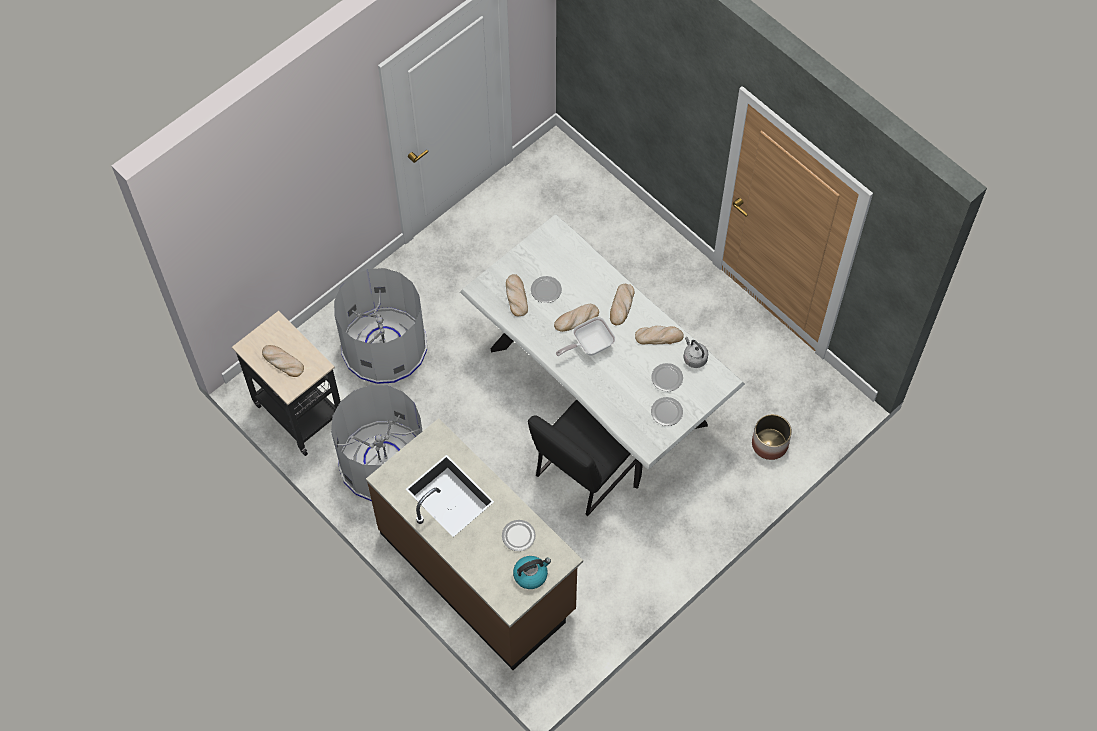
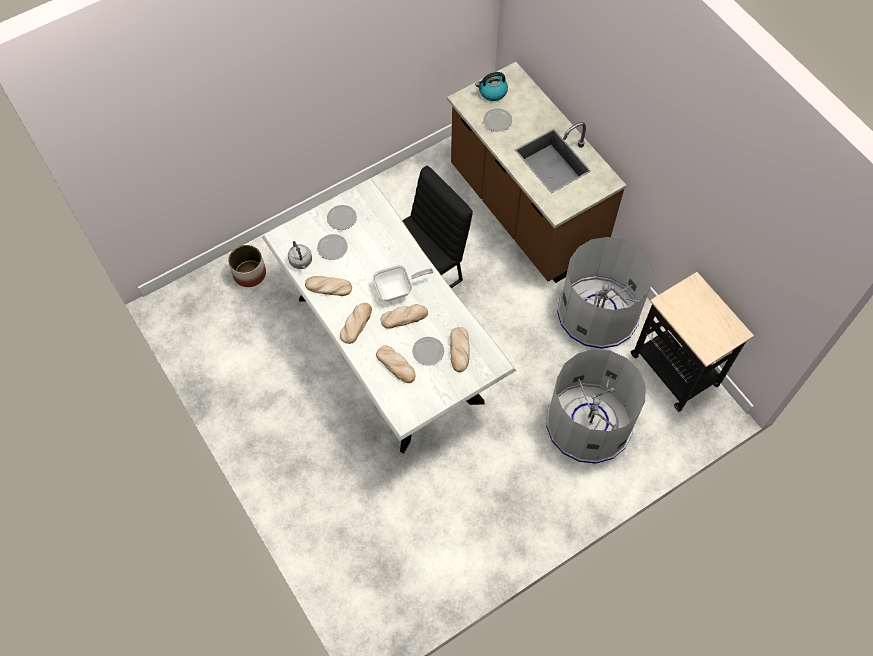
camera: 170 degrees left, 0 degrees up
(282, 361) = (702, 312): bread -> bread (396, 365)

